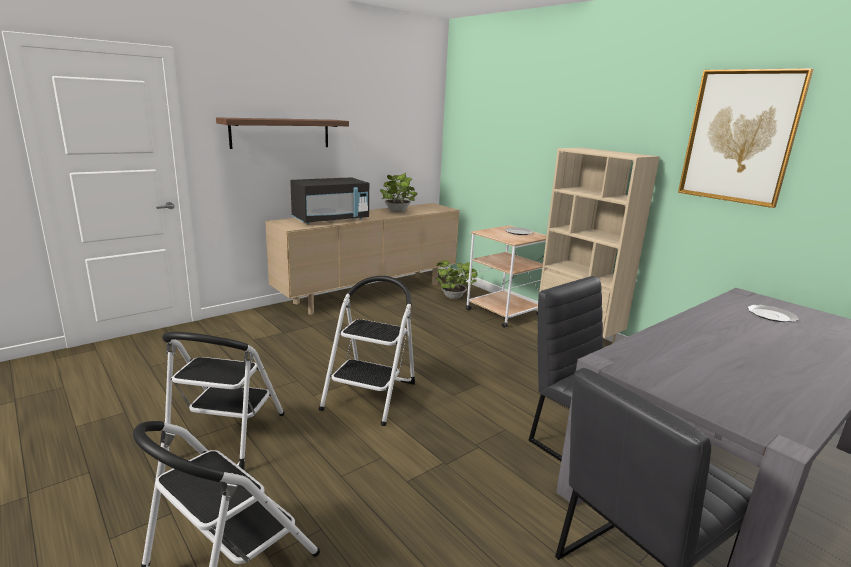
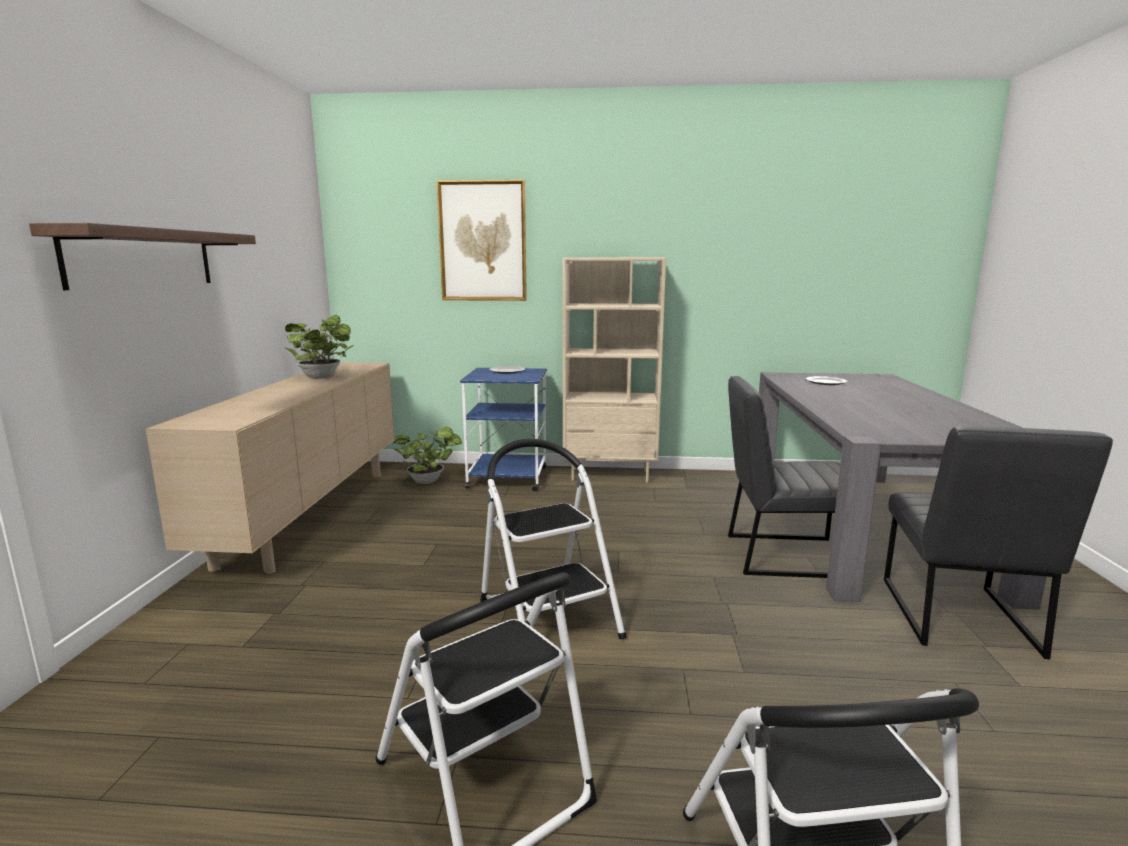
camera: 45 degrees left, 5 degrees down
(331, 220) = (260, 404): black microwave -> none
(504, 313) = (509, 478): beige cart -> blue cart
(739, 137) = (736, 231): picture -> picture (483, 241)

